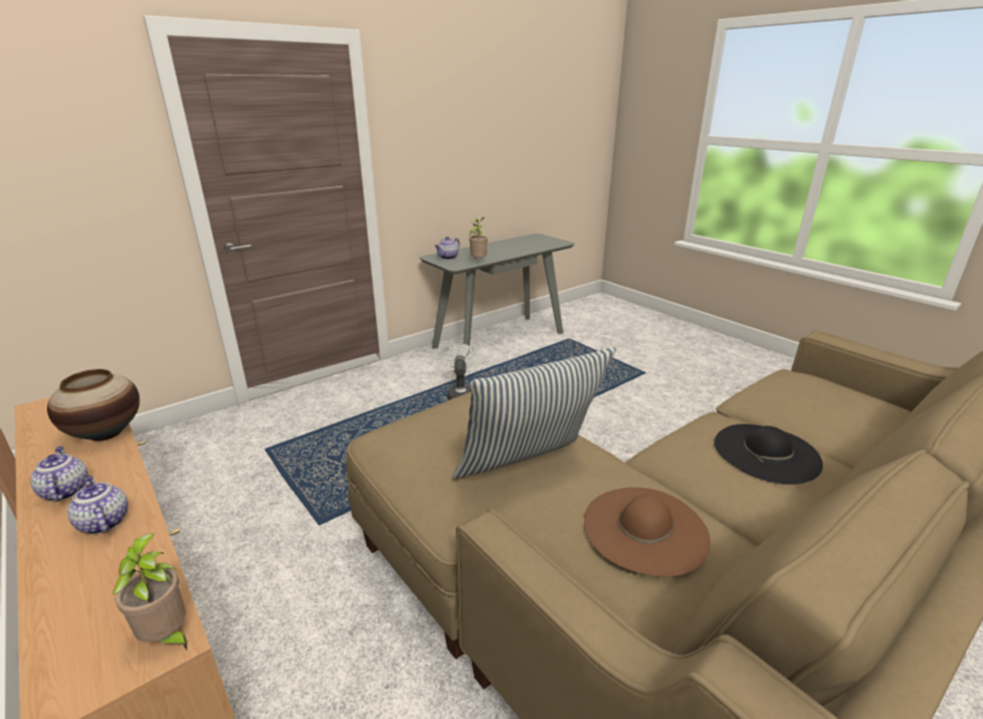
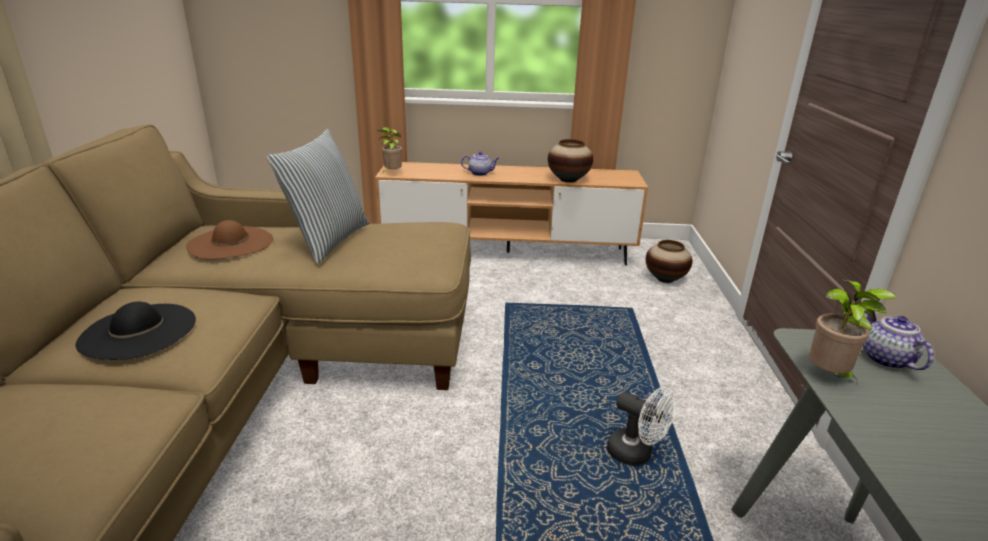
camera: 130 degrees right, 0 degrees up
(65, 491) = (519, 171): teapot -> none
(172, 452) = (665, 279): none -> vase

